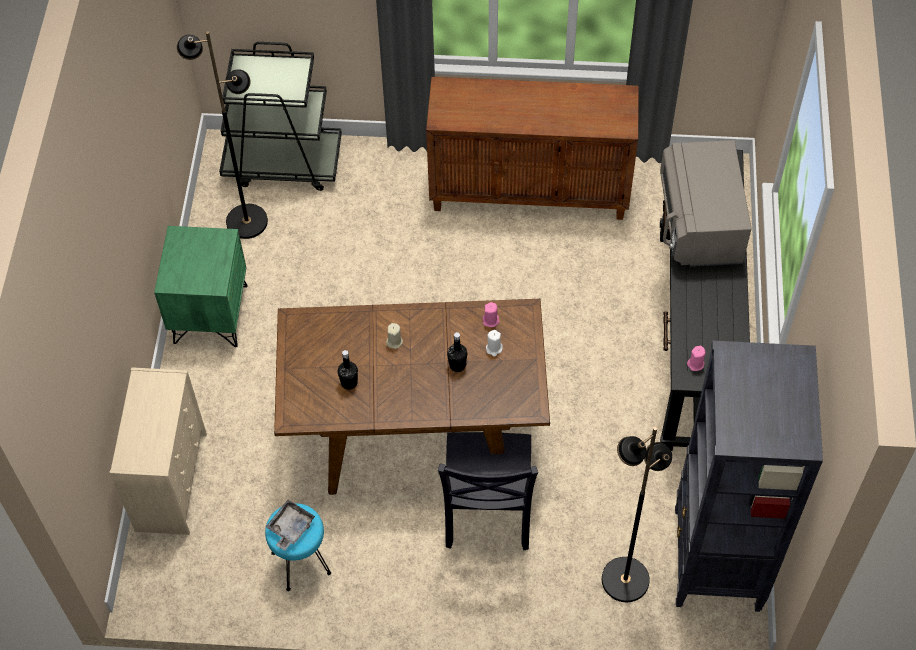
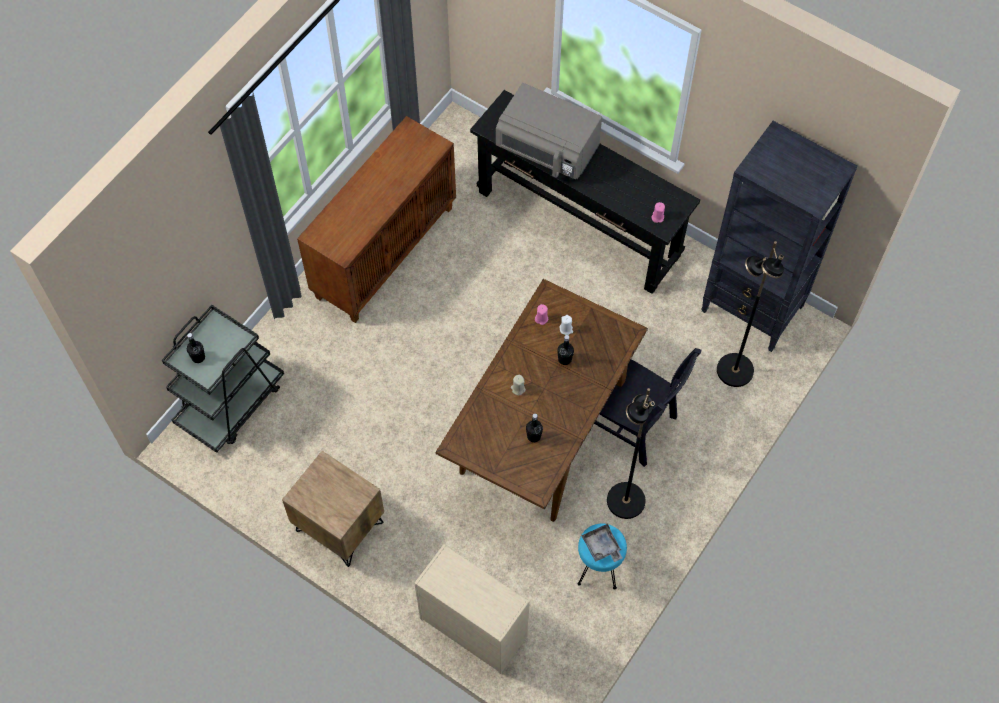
camera: 60 degrees left, 5 degrees up
(210, 314) = (339, 527): green nightstand -> brown nightstand
(246, 221) = (269, 457): black floor lamp -> black floor lamp (625, 500)
(255, 75) = (198, 357): none -> black bottle

